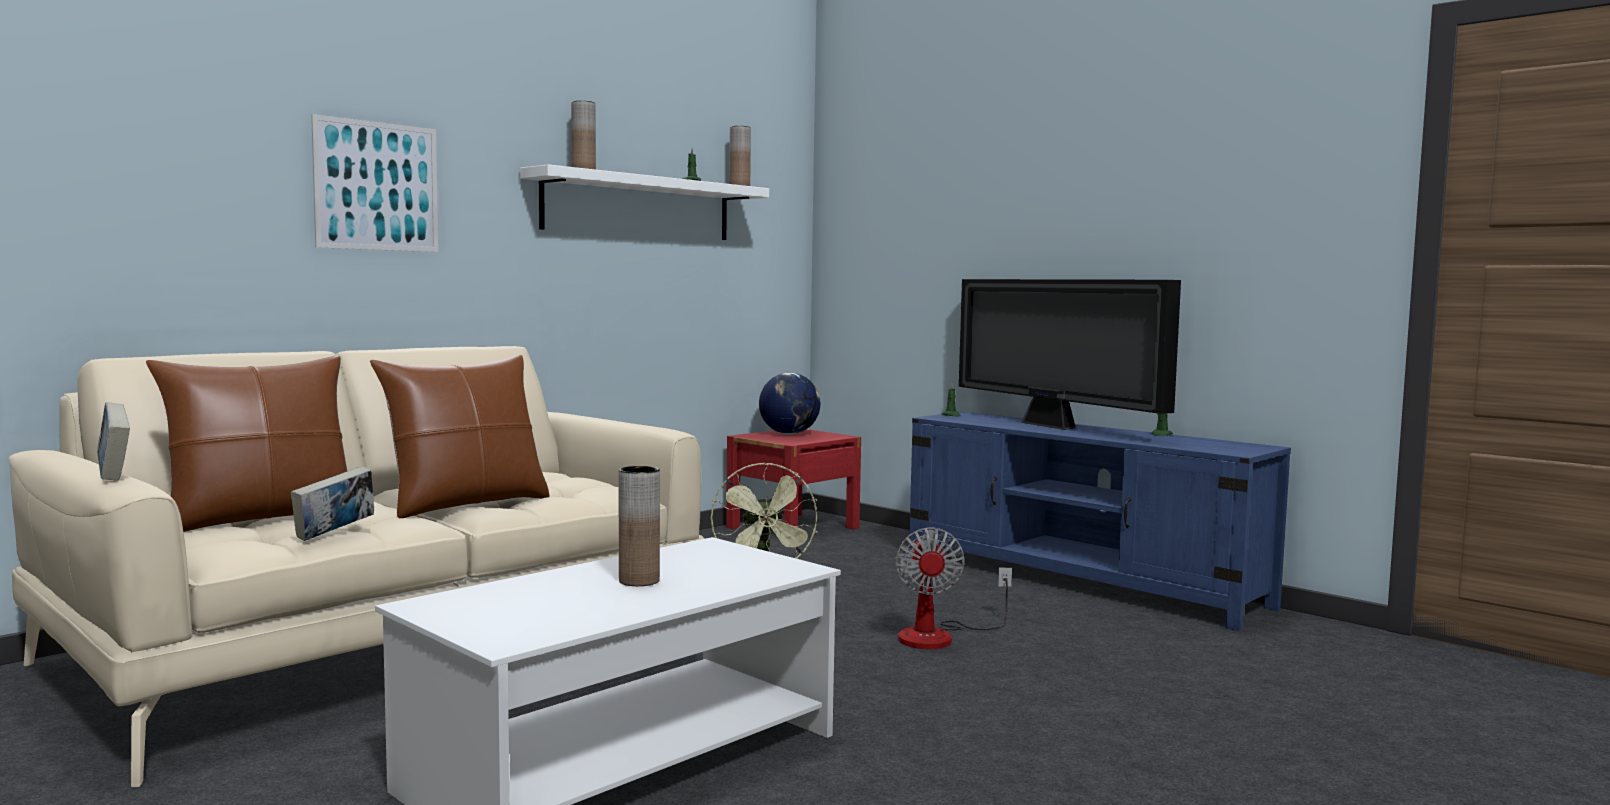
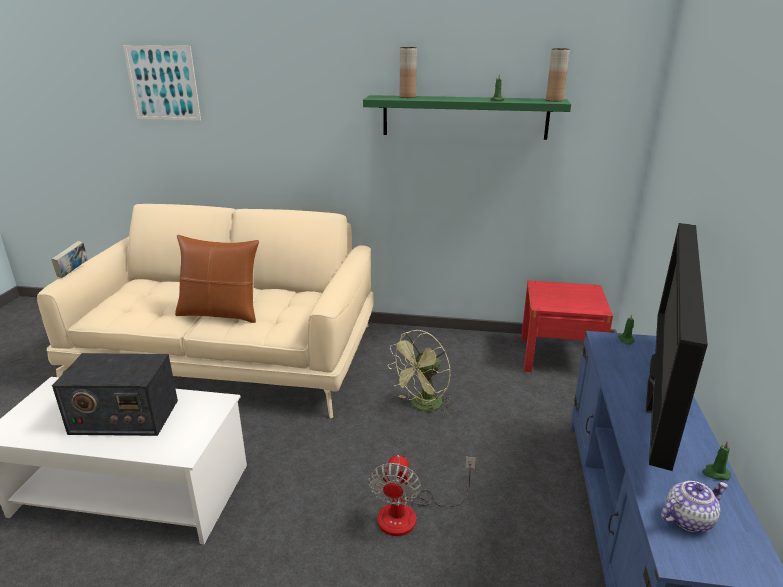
camera: 55 degrees right, 20 degrees up
(261, 519) = (148, 295): brown pillow -> none
(335, 534) = (130, 320): book -> none
(377, 186) = (280, 112): picture -> picture (163, 83)
(639, 207) = (464, 117): white shelf -> green shelf
(639, 581) = (124, 417): brown vase -> radio
(789, 434) = (571, 292): globe -> none
(939, 636) = (410, 514): fan -> fan turned 45 degrees counterclockwise
(1201, 445) = (688, 519): none -> teapot

